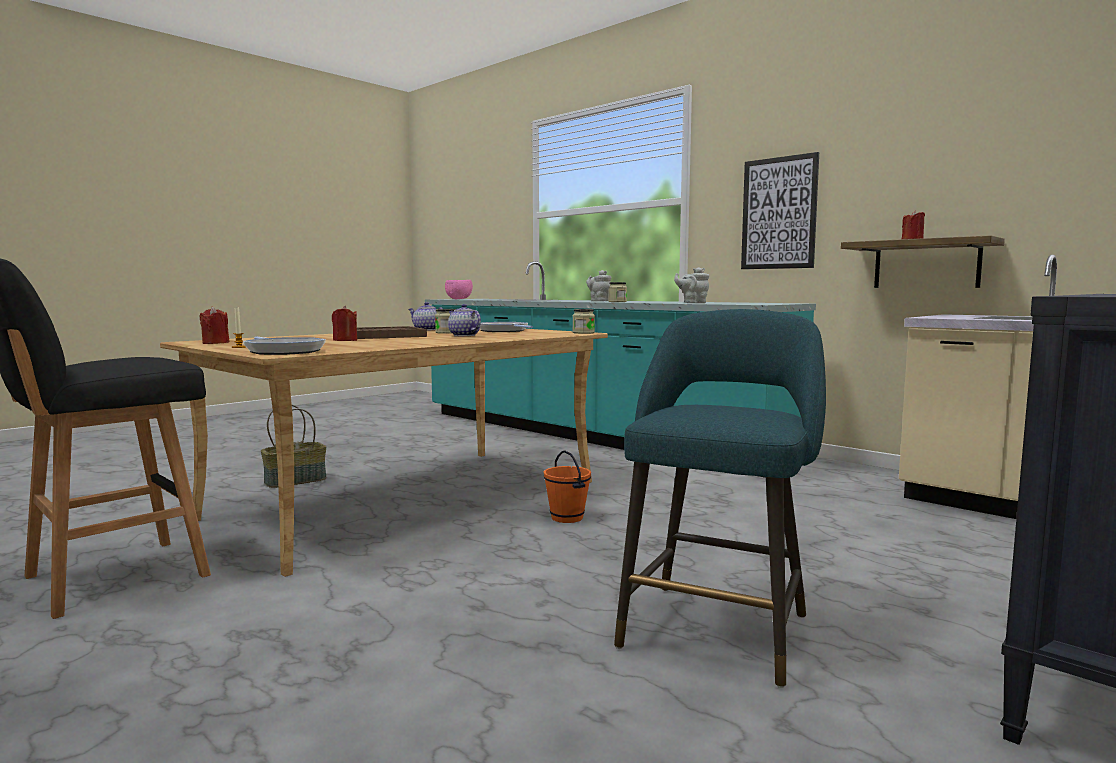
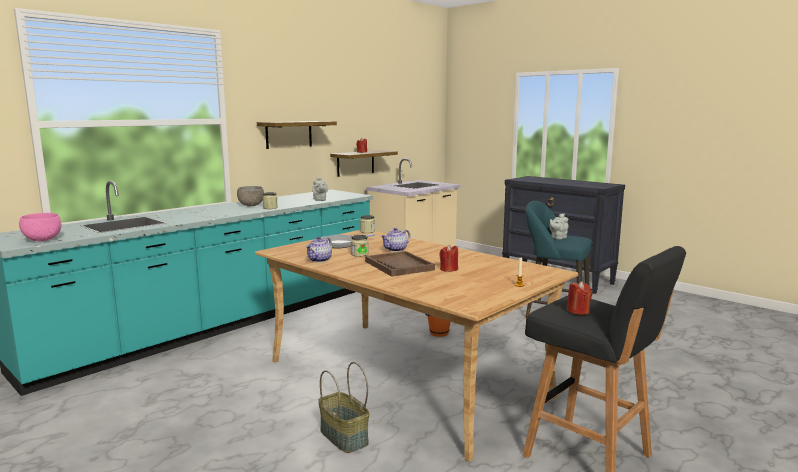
camera: 90 degrees left, 5 degrees up
(215, 343) = (484, 297): red candle -> red candle (578, 311)
(283, 351) = (542, 272): frying pan -> none
(599, 301) = (231, 210): grey teapot -> grey teapot (558, 237)
(632, 301) = (250, 205): none -> grey bowl
(779, 213) = (289, 134): picture -> shelf

